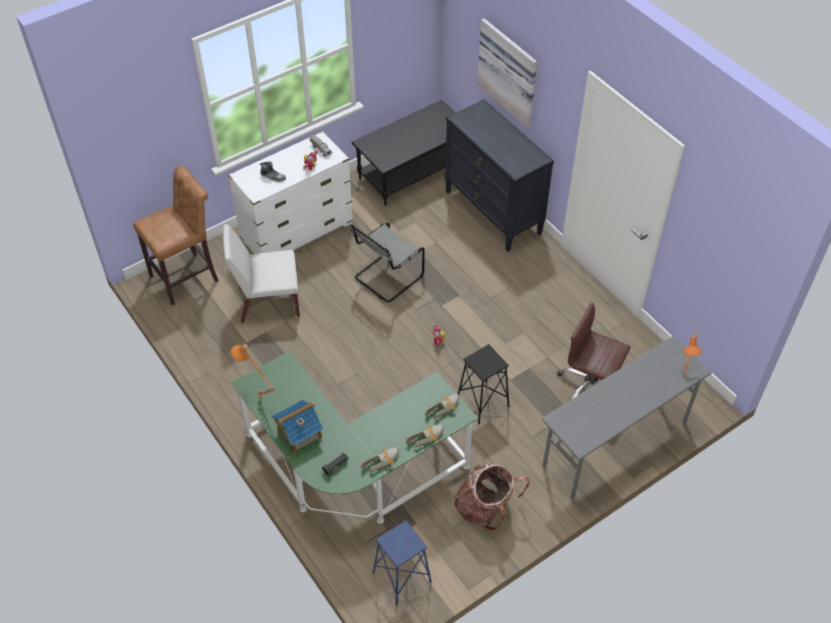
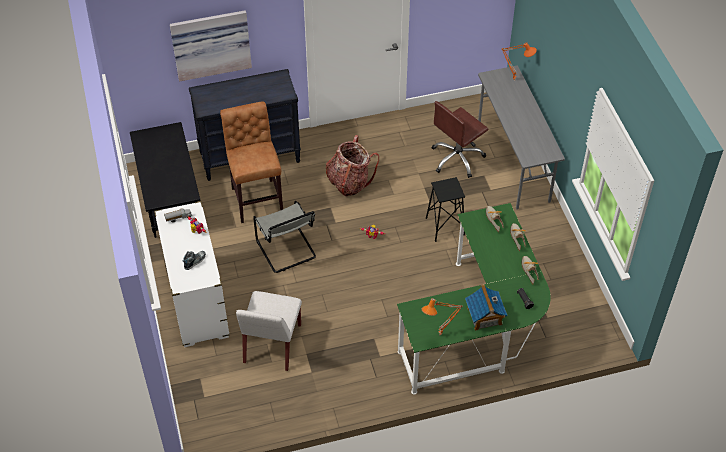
camera: 70 degrees left, 0 degrees up
(187, 277) = (209, 402): brown stool -> brown stool (256, 198)
(402, 577) = (583, 322): blue stool -> none
(485, 507) = (540, 254): backpack -> backpack (349, 182)

